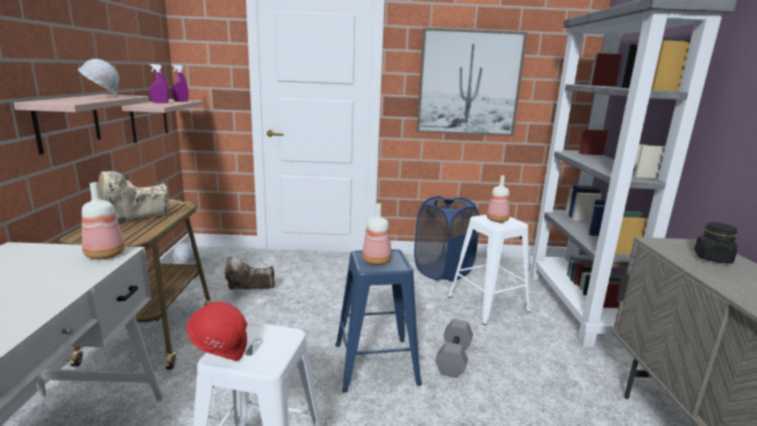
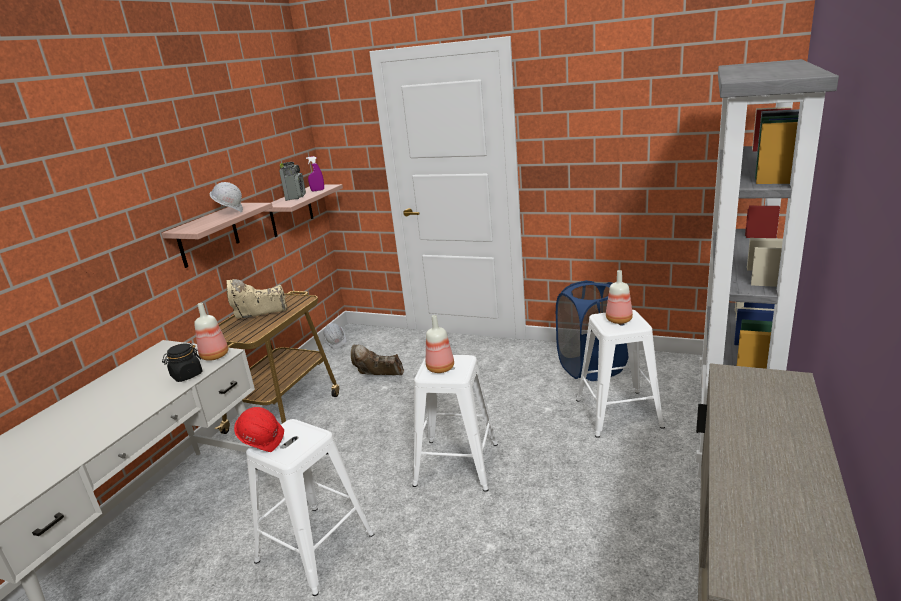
camera: 25 degrees right, 5 degrees up
(160, 103) = (296, 197): purple spray bottle -> radio
(376, 362) = (458, 463): blue stool -> white stool
(454, 358) = (537, 470): grey dumbbell -> none
(469, 83) = (620, 145): picture -> none
(712, 258) = (769, 400): black jar -> black jar (186, 375)

